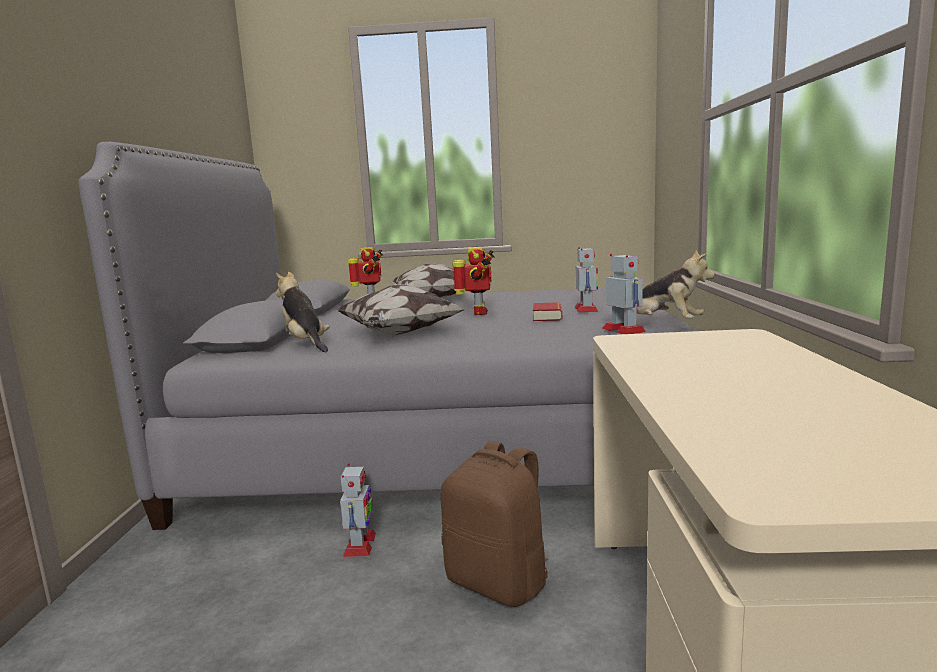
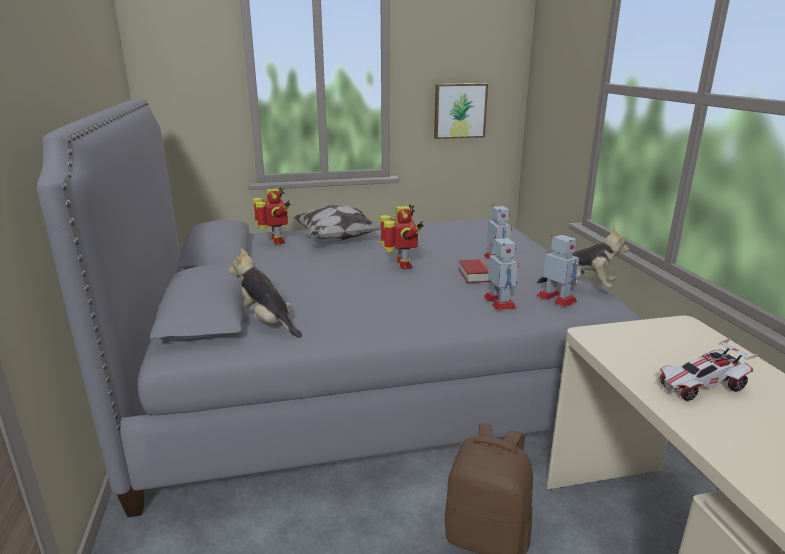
camera: 15 degrees left, 10 degrees up
(360, 545) = (347, 510): toy robot -> toy robot (500, 302)
(399, 334) = (351, 303): pillow -> none
(577, 174) = (459, 110): none -> picture
(709, 370) = (701, 387): none -> toy car

